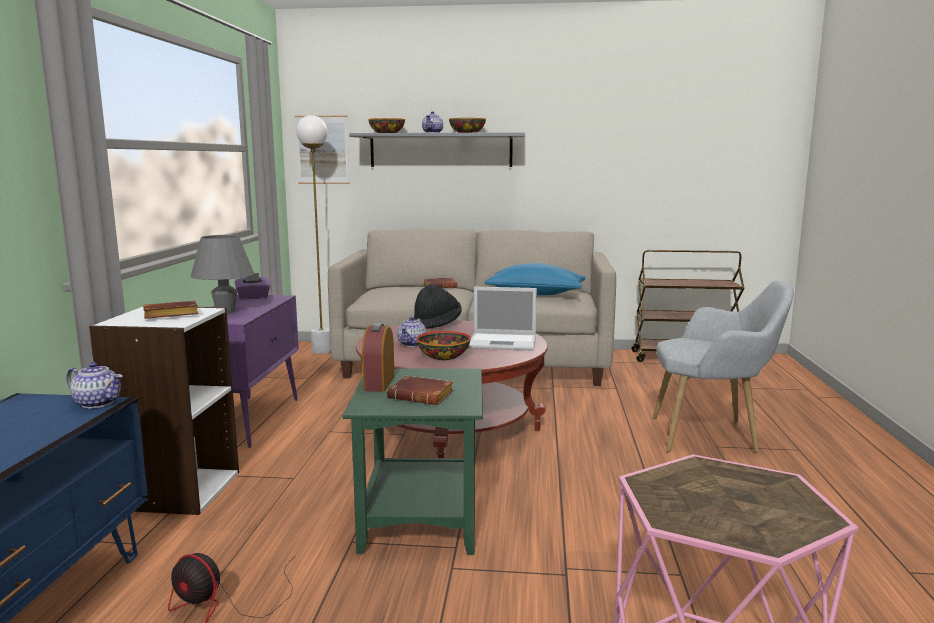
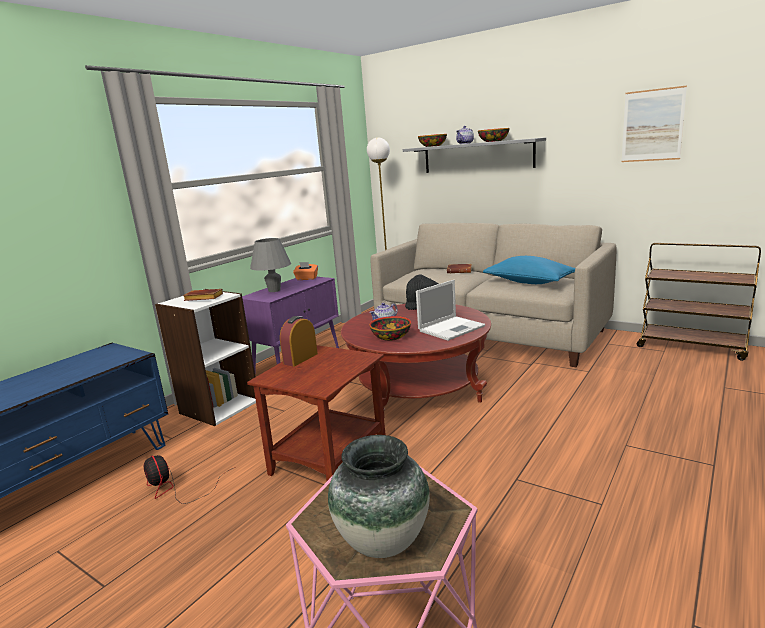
camera: 30 degrees right, 5 degrees up
(97, 403) = (132, 355): teapot -> none
(253, 297) = (306, 278): purple tissue box -> orange tissue box
(322, 150) = (393, 161): picture -> picture (652, 125)
(423, 396) = (311, 374): brown book -> none
(423, 517) = (330, 458): green side table -> brown side table
(504, 342) = (452, 328): laptop -> laptop turned 75 degrees counterclockwise
(711, 436) = (632, 434): grey armchair -> none
(768, 518) = (382, 542): none -> vase

